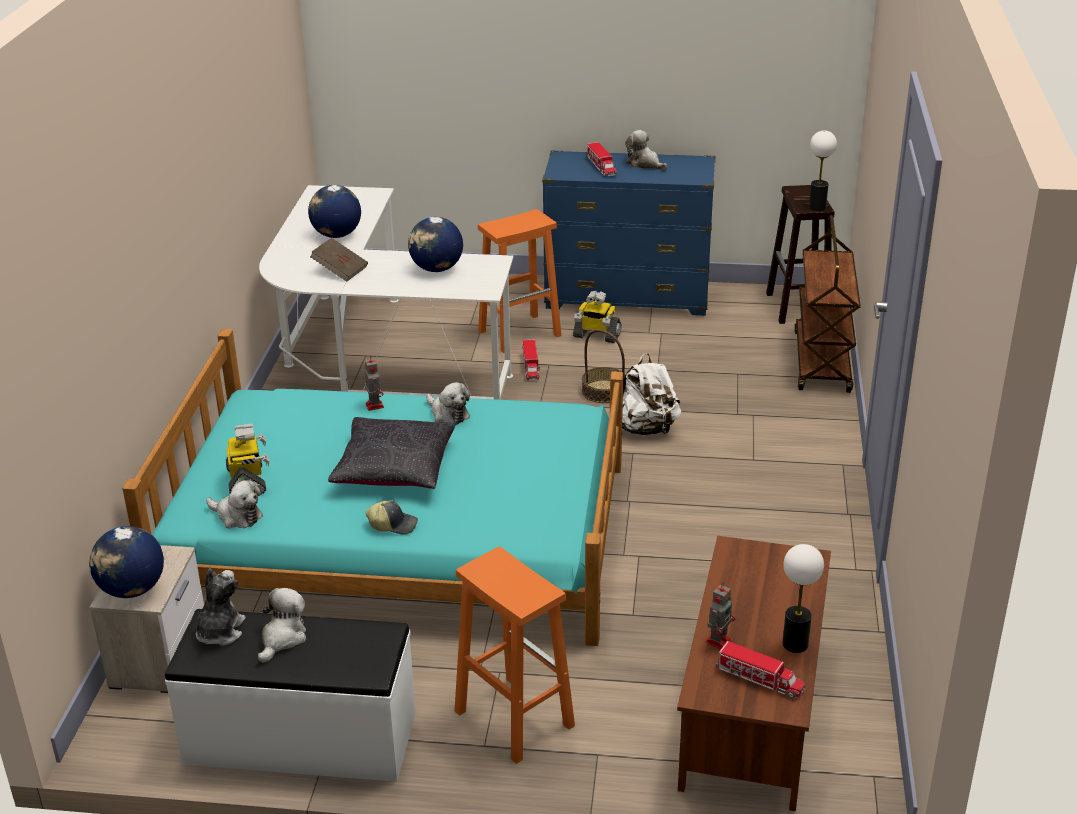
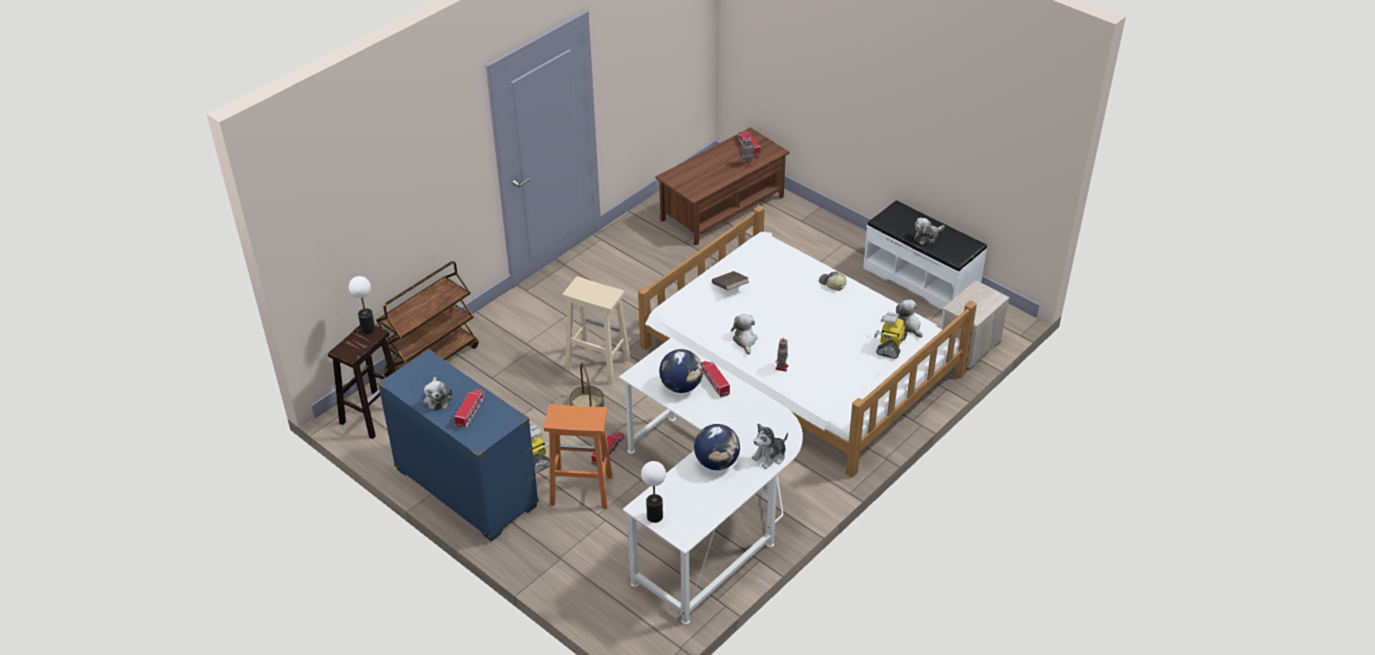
camera: 145 degrees left, 10 degrees up
(132, 590) = (985, 297): globe -> none
(220, 632) = (954, 251): plush toy -> plush toy (770, 456)
(340, 270) = (745, 417): brown book -> brown book (730, 287)
(394, 468) = (805, 317): black pillow -> none
(402, 534) = (799, 360): turquoise bed -> white bed
(405, 283) = (714, 381): none -> toy truck
(512, 718) = (823, 248): orange stool -> none
(646, 429) = (597, 364): white backpack -> beige stool
(795, 644) = (719, 151): table lamp -> table lamp (654, 516)

